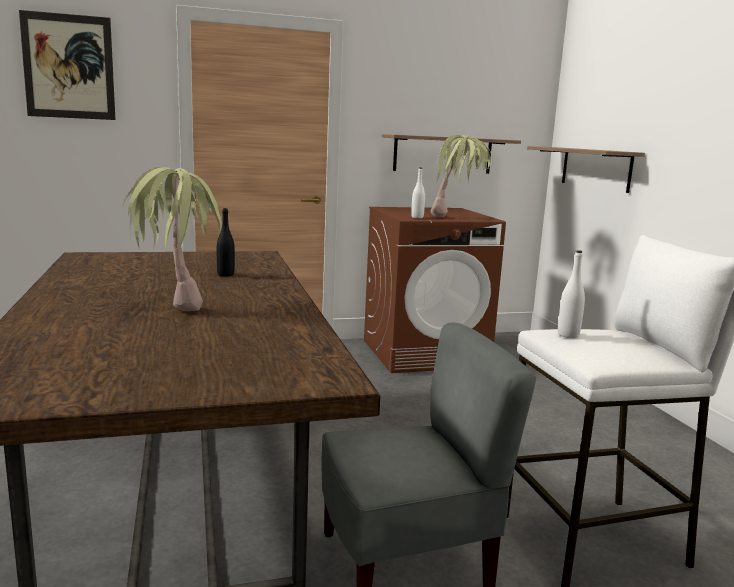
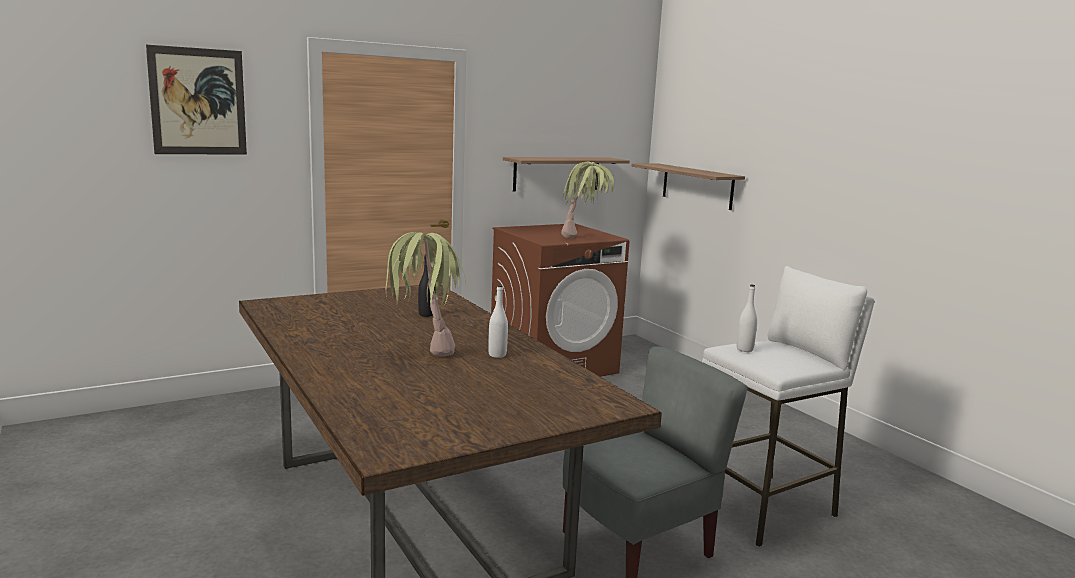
camera: 15 degrees left, 0 degrees up
(417, 217) = (552, 240): white bottle -> white bottle (497, 355)

